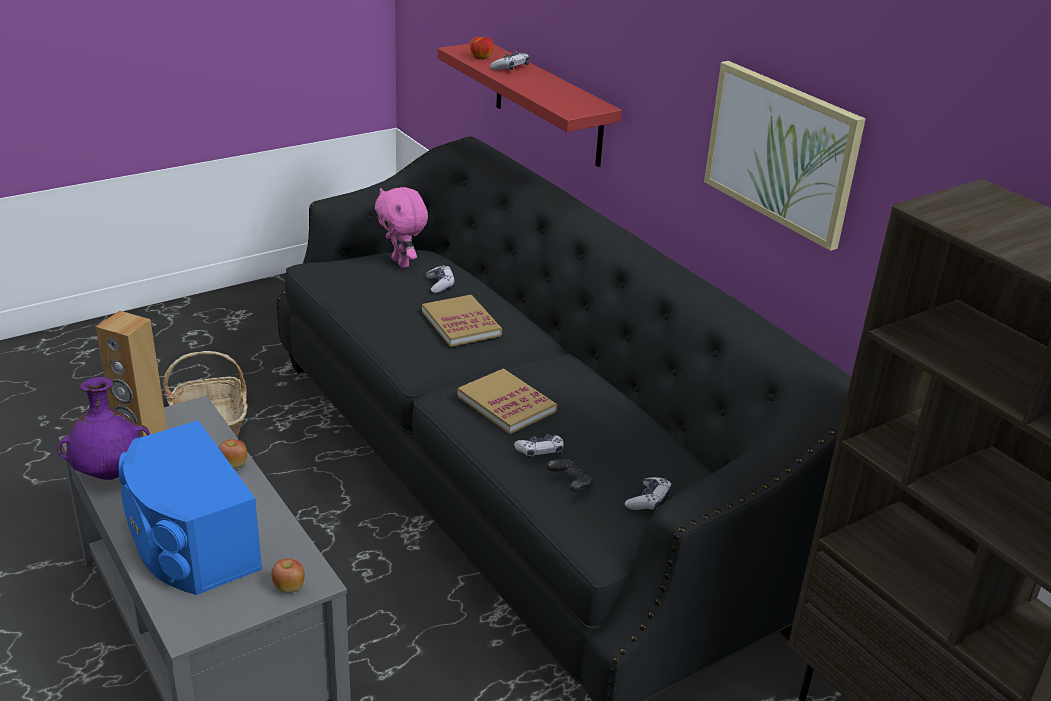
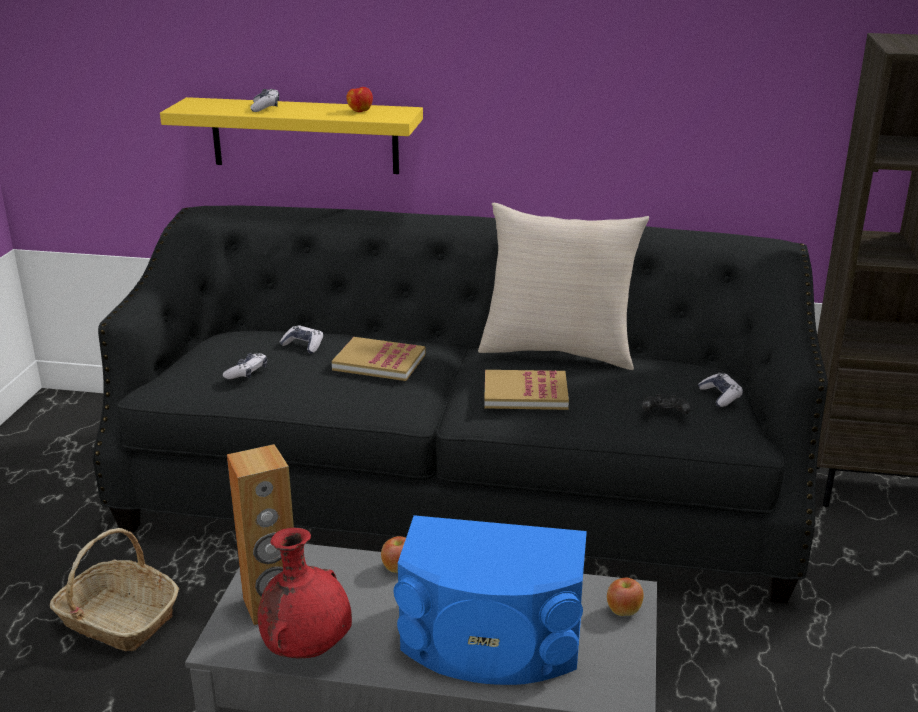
camera: 45 degrees left, 5 degrees down
(111, 473) = (308, 649): purple vase -> red vase
(402, 263) = (233, 347): pink plush toy -> none
(481, 58) = (220, 108): apple -> apple (360, 111)
(540, 452) = (609, 408): game controller -> game controller (247, 373)
(548, 104) = (304, 135): red shelf -> yellow shelf
(605, 389) = (558, 351): none -> beige pillow
(781, 152) = (642, 81): picture -> none

